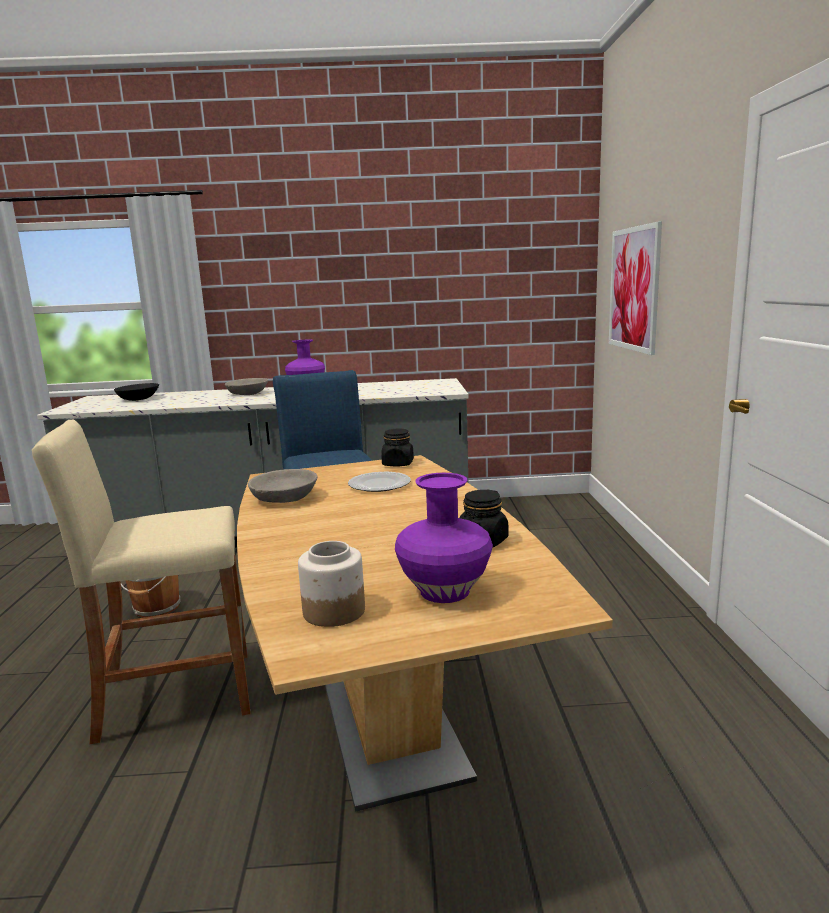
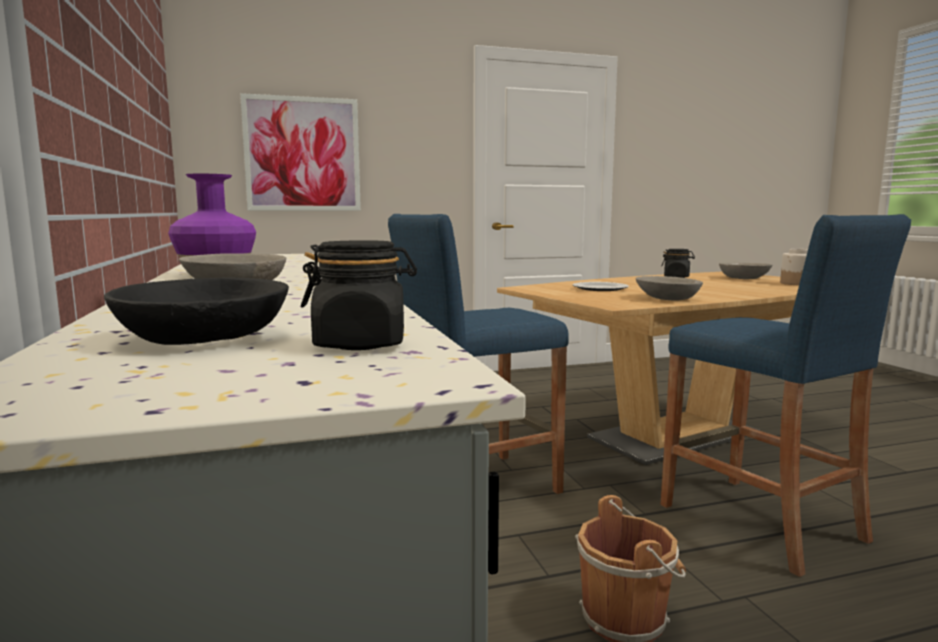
camera: 105 degrees left, 5 degrees down
(177, 695) = (759, 522): beige stool -> blue stool
(398, 464) = (534, 289): black jar -> black jar (361, 344)
(444, 590) = (744, 278): purple vase -> grey bowl

